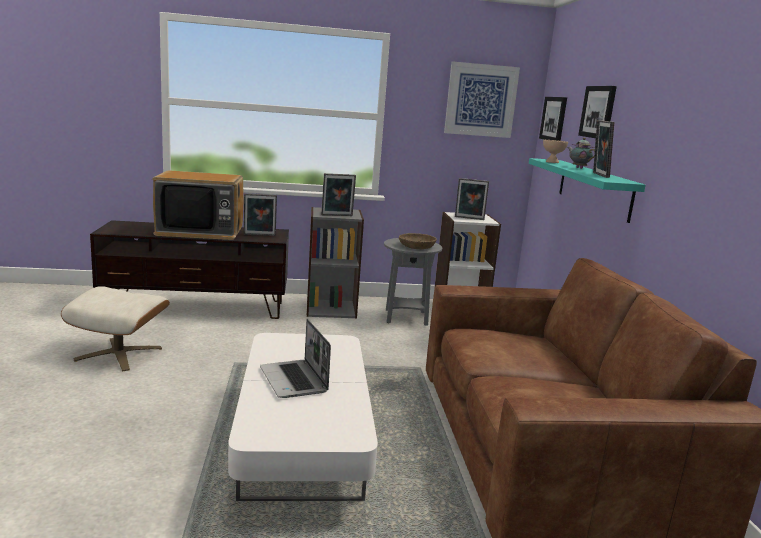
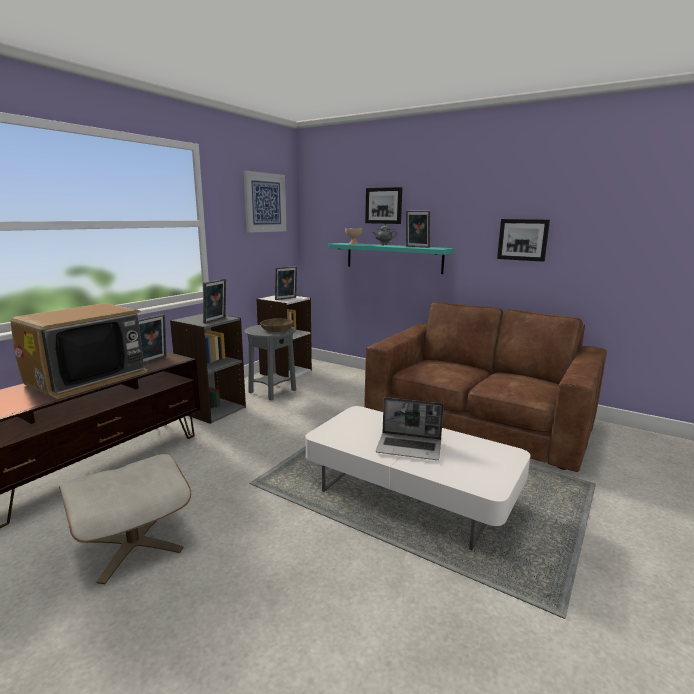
camera: 50 degrees left, 0 degrees up
(554, 119) = (322, 213): picture -> picture (523, 239)

